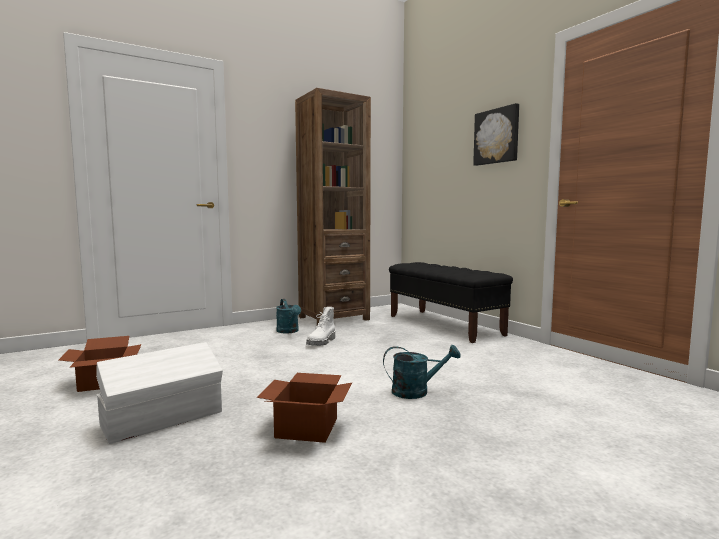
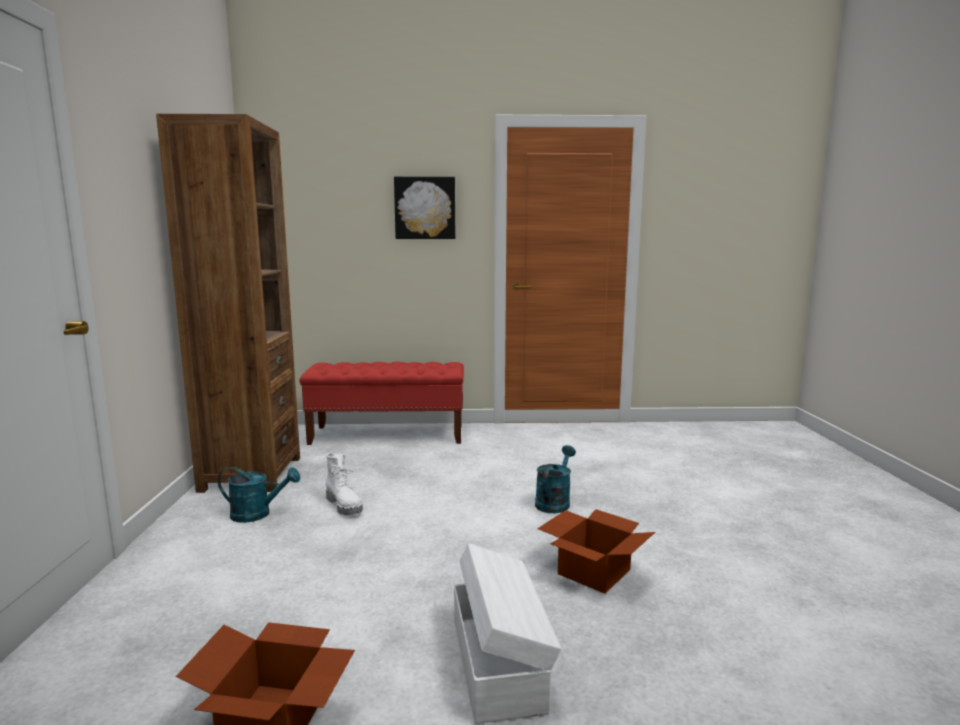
camera: 60 degrees left, 5 degrees up
(444, 325) = (388, 435): black bench -> red bench

